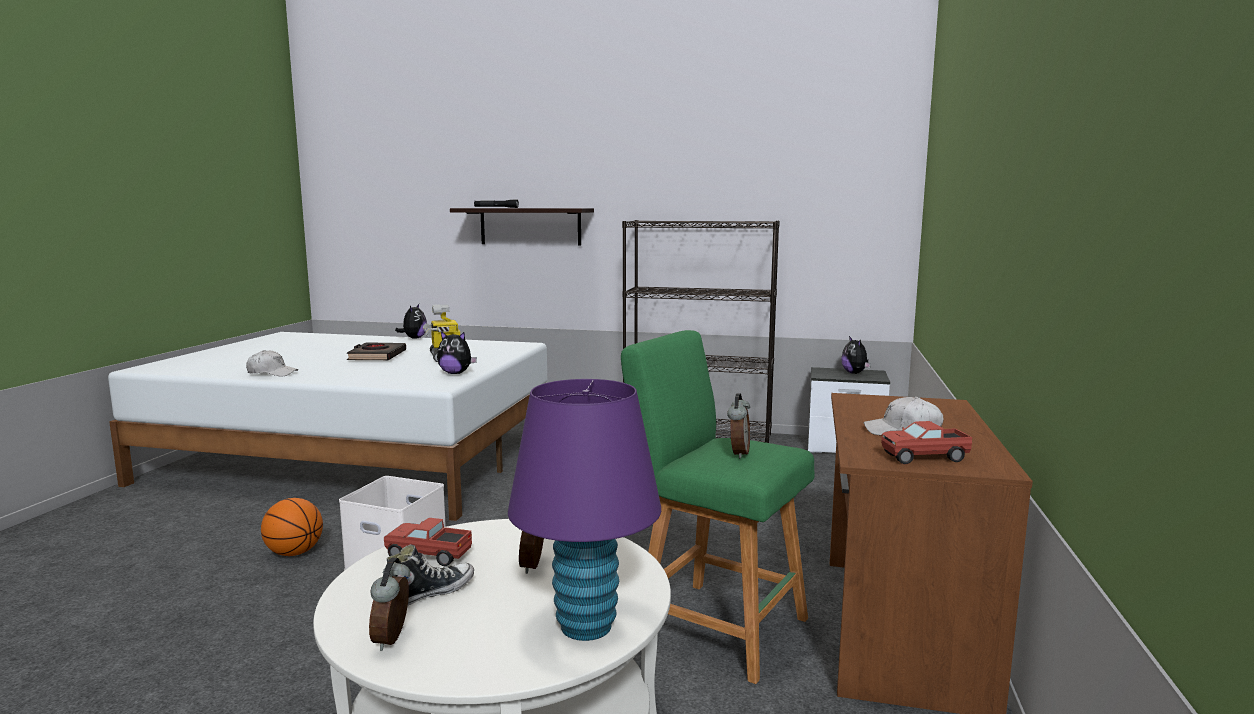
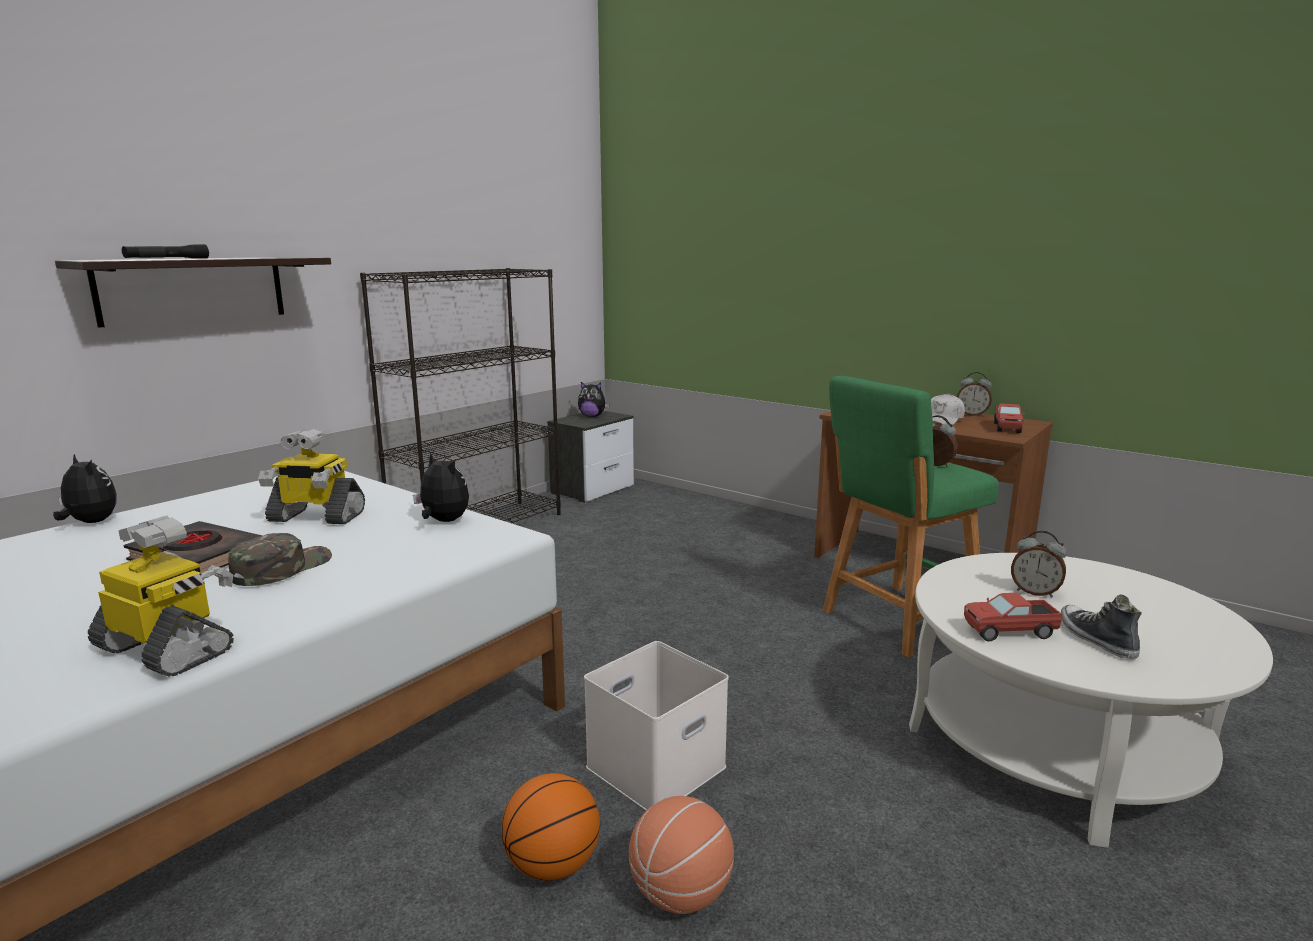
camera: 65 degrees left, 5 degrees up
(271, 591) = (680, 894): none -> basketball
(272, 373) = (167, 650): white cap -> toy robot
(368, 367) = (281, 568): none -> green cap
(394, 639) = (1191, 661): alarm clock -> alarm clock (972, 415)
(429, 556) = (1009, 632): toy truck -> toy truck turned 45 degrees clockwise
(456, 373) = (443, 521): plush toy -> plush toy turned 90 degrees counterclockwise
(586, 626) = (1145, 590): purple table lamp -> none

